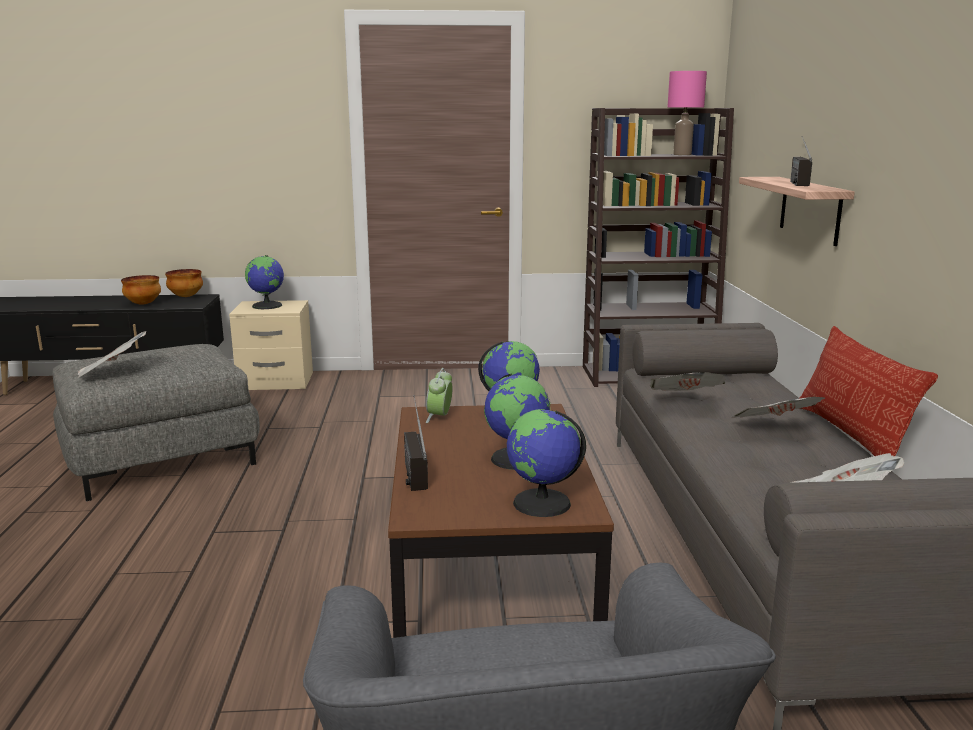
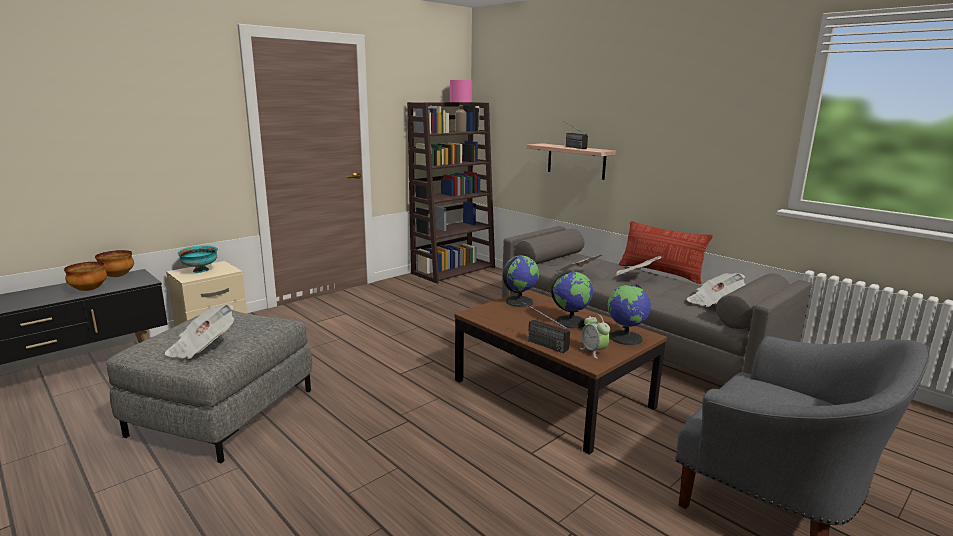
camera: 40 degrees left, 0 degrees up
(267, 305) = (201, 270): globe -> turquoise bowl
(439, 417) = (488, 313): alarm clock -> alarm clock (594, 352)

